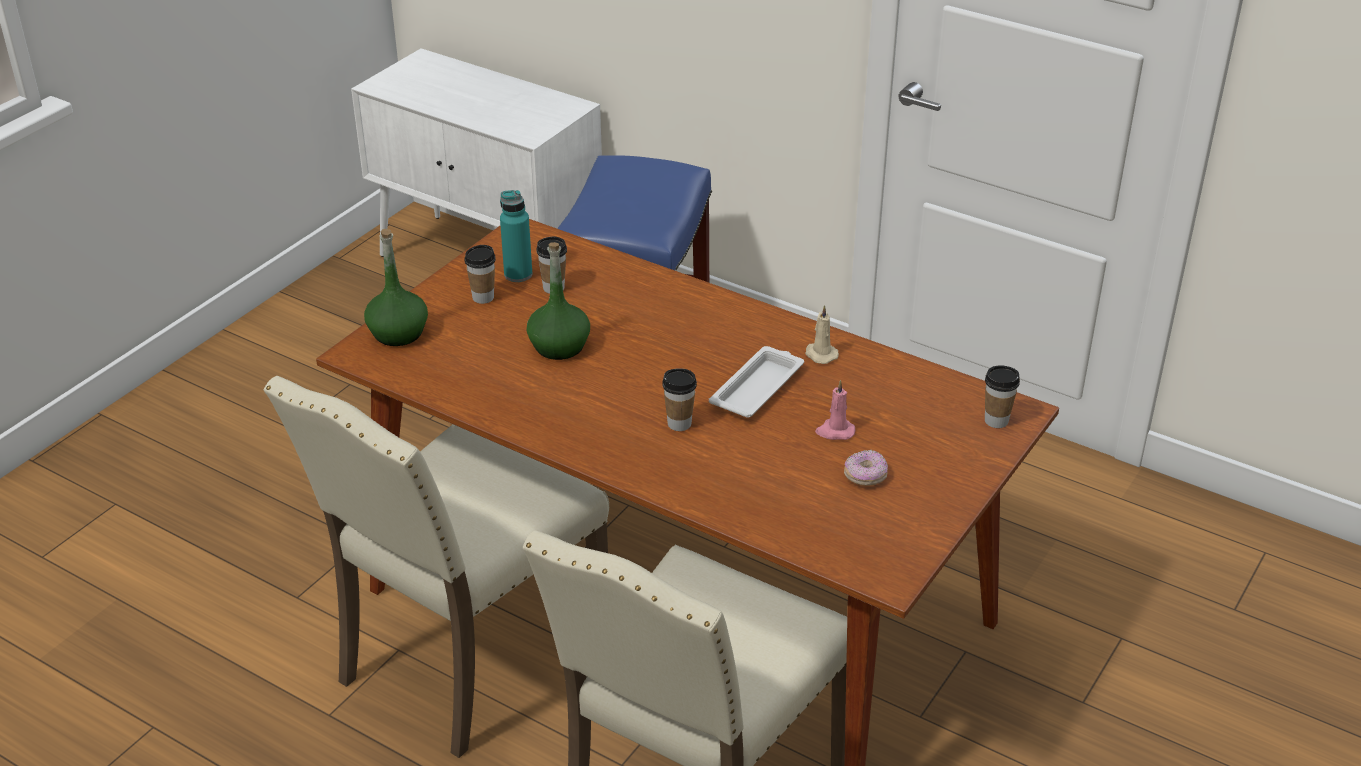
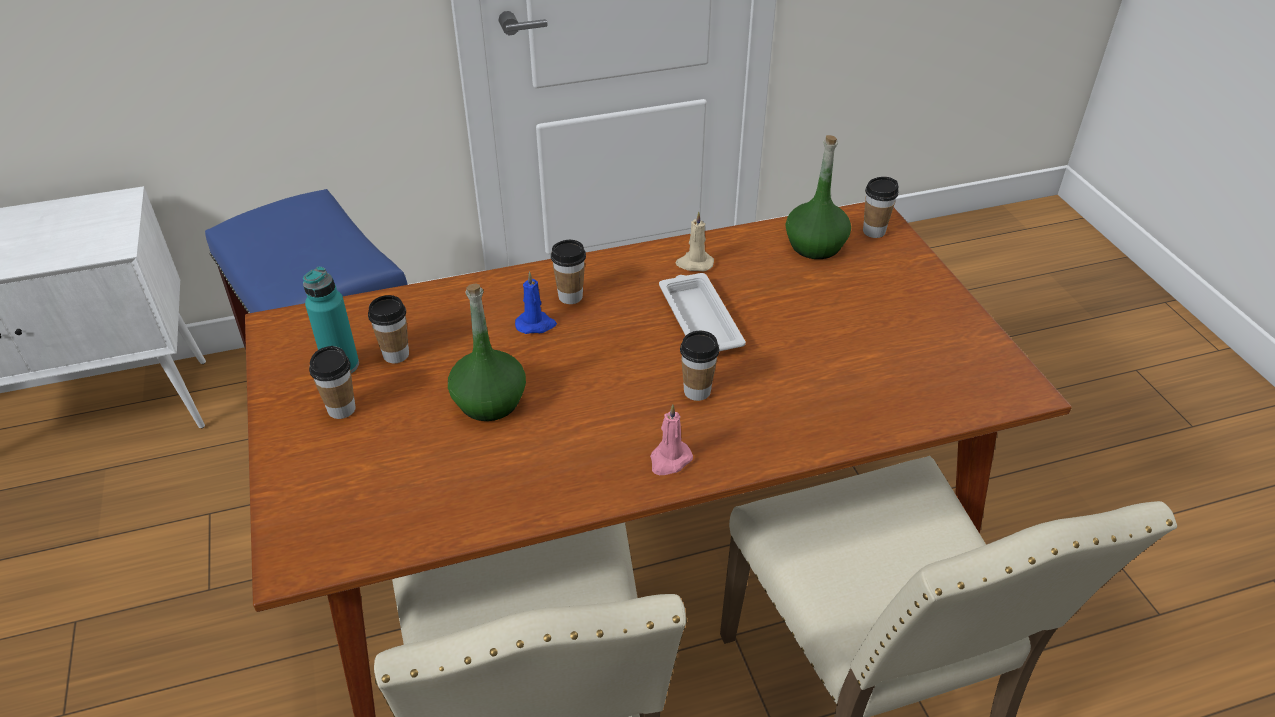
camera: 50 degrees left, 5 degrees up
(398, 333) = (308, 506): green bottle -> green bottle (815, 245)
(655, 323) = (536, 324): none -> blue candle
(704, 321) = (570, 296): none -> cup
(835, 431) = (804, 312): pink candle -> pink candle (669, 460)
(865, 476) = (879, 329): donut -> none

